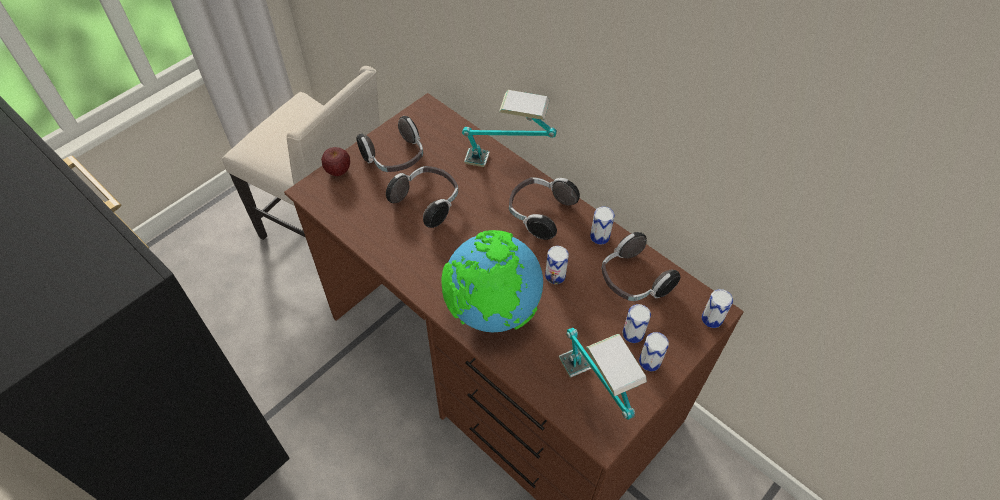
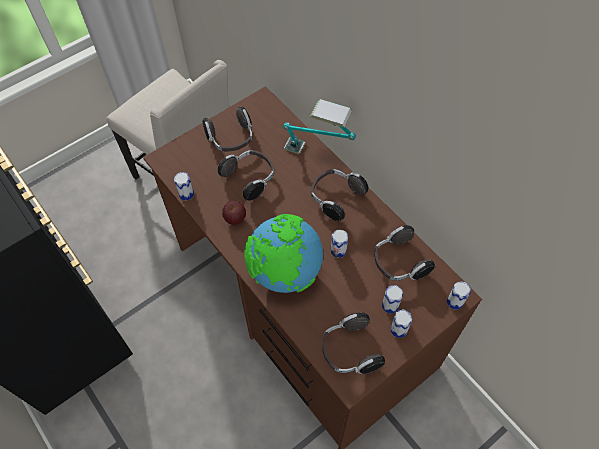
camera: 10 degrees right, 5 degrees up
(338, 171) = (185, 145): apple -> apple (235, 219)
(593, 396) = (349, 351): table lamp -> headphones
(599, 236) = (379, 223): can -> can (186, 194)

